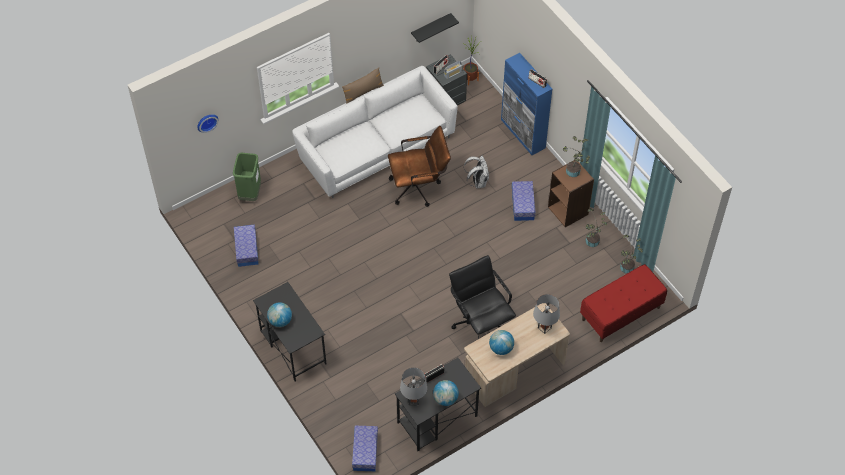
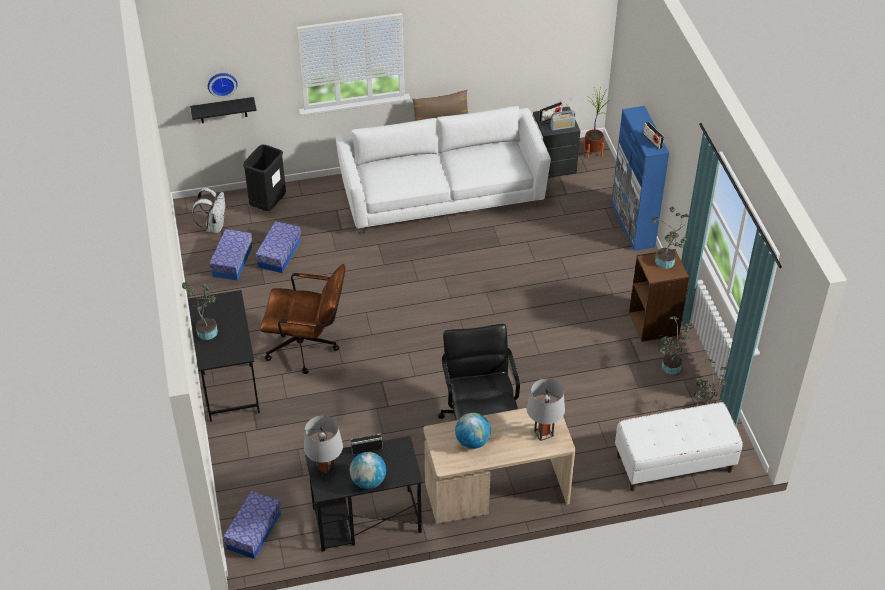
camera: 20 degrees right, 10 degrees down
(250, 193) = (268, 204): green trash can -> black trash can
(280, 321) = (207, 330): globe -> potted plant
(419, 187) = (474, 249): brown office chair -> brown office chair (308, 347)
(430, 28) = (547, 61): black shelf -> black shelf (223, 110)
(477, 182) = (550, 262): white backpack -> white backpack (214, 227)
(522, 205) = (597, 302): storage box -> storage box (279, 254)
(621, 313) = (673, 464): red bench -> white bench

